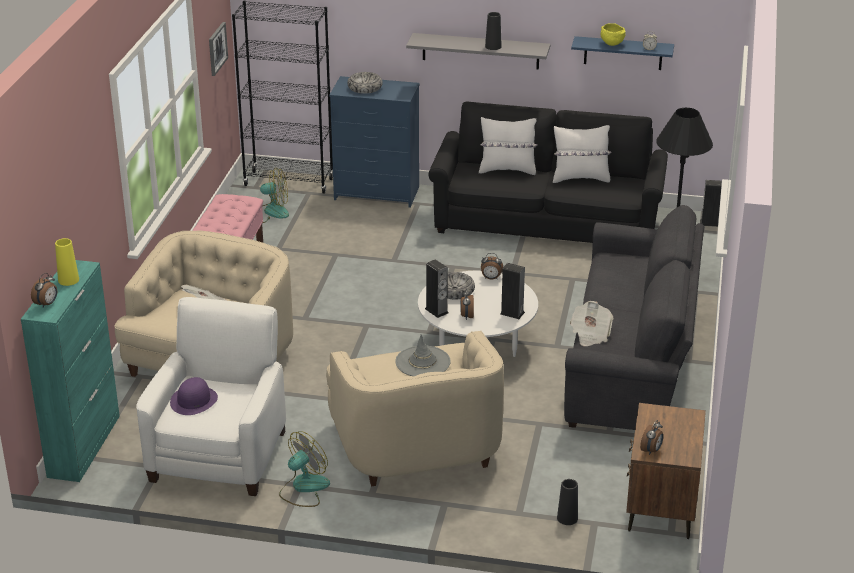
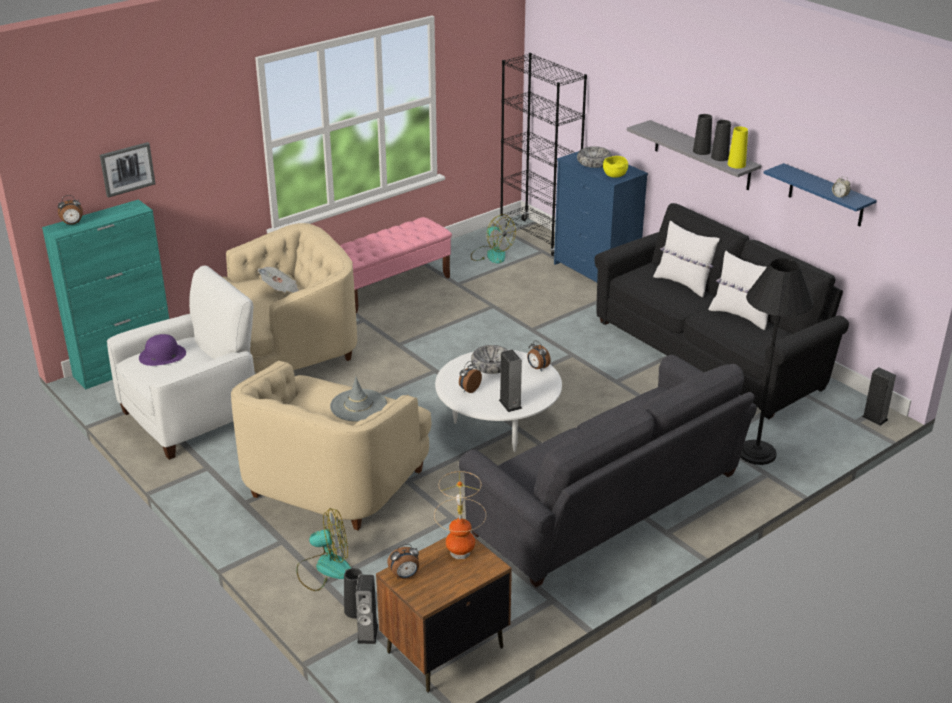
camera: 40 degrees right, 0 degrees up
(68, 280) = (113, 213): yellow vase -> yellow vase (736, 164)
(217, 48) = (484, 89): picture -> picture (127, 169)
(304, 488) = (207, 471): fan -> fan (324, 568)
(436, 310) = (452, 374): speaker -> speaker (367, 634)
(513, 47) = (720, 157): none -> black vase
(590, 334) = (539, 452): newspaper -> none
(611, 44) = (808, 180): yellow bowl -> yellow bowl (614, 176)
(662, 418) = (460, 552): none -> table lamp

